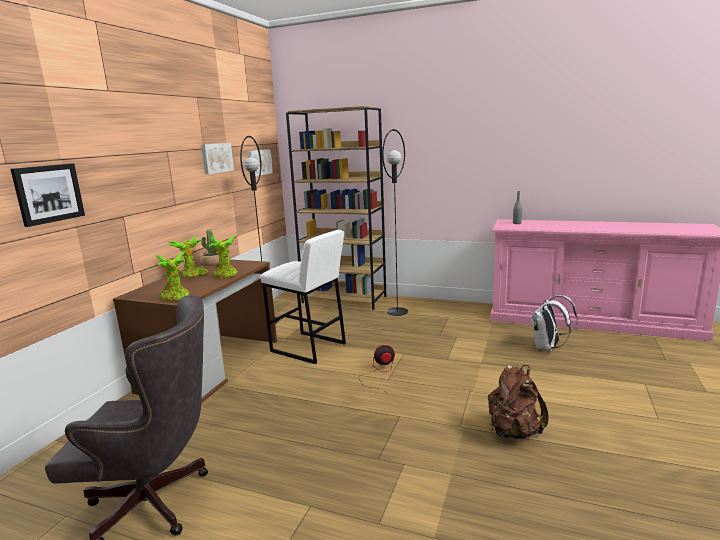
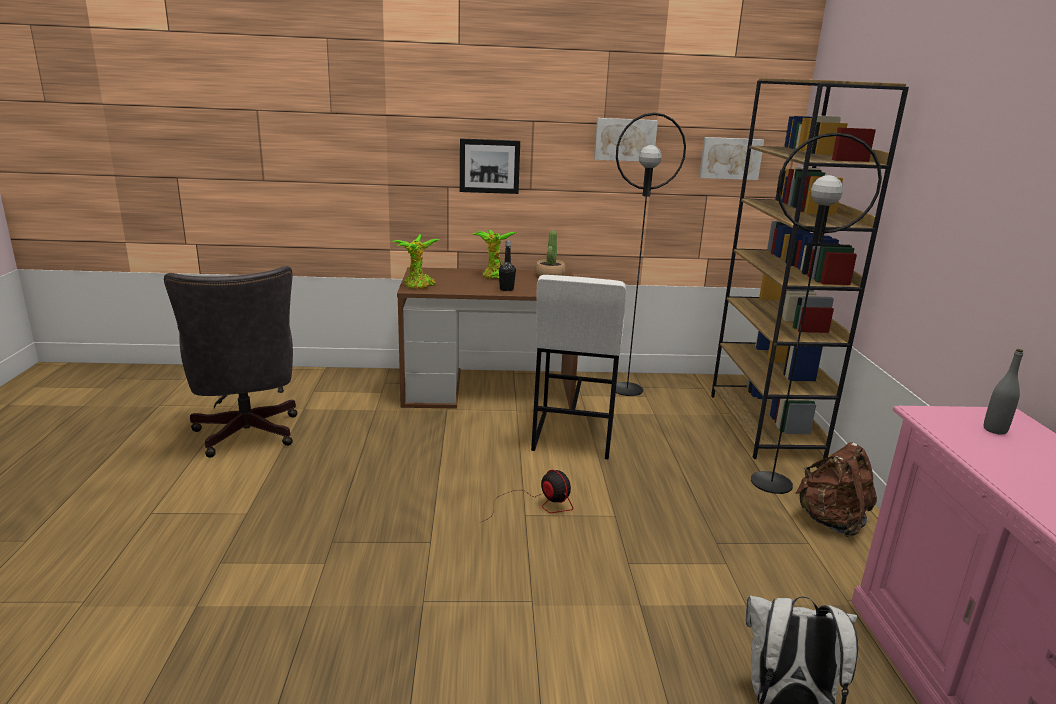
camera: 65 degrees right, 5 degrees up
(48, 193) = (363, 146): picture -> picture (489, 166)
(226, 275) = (506, 289): potted plant -> black bottle
(513, 432) = (426, 661): brown backpack -> brown backpack (831, 521)

